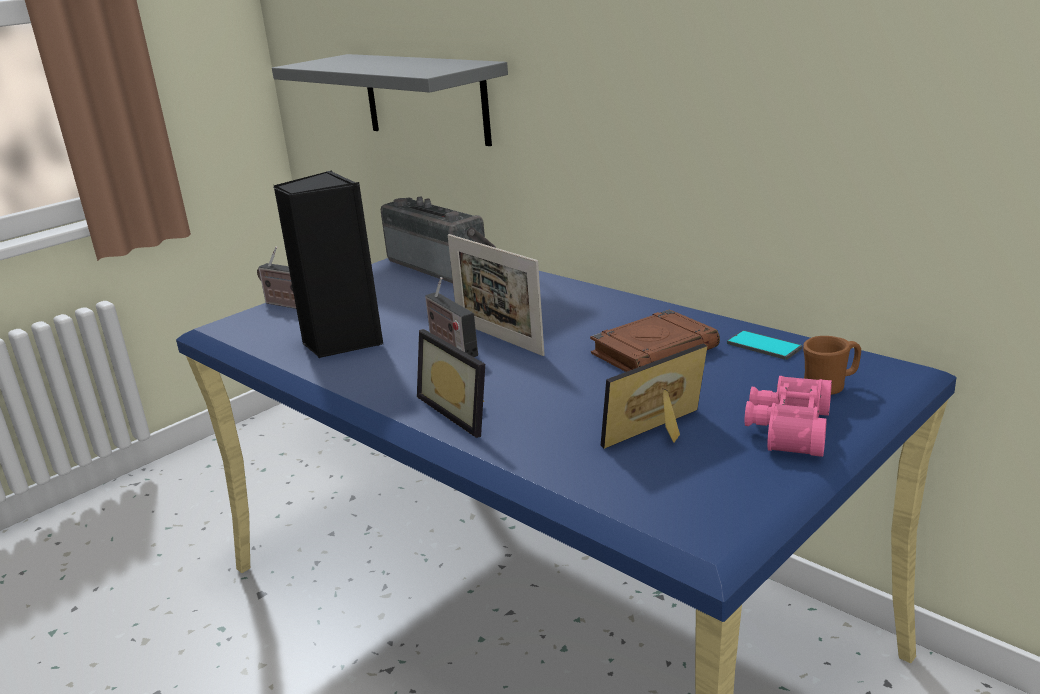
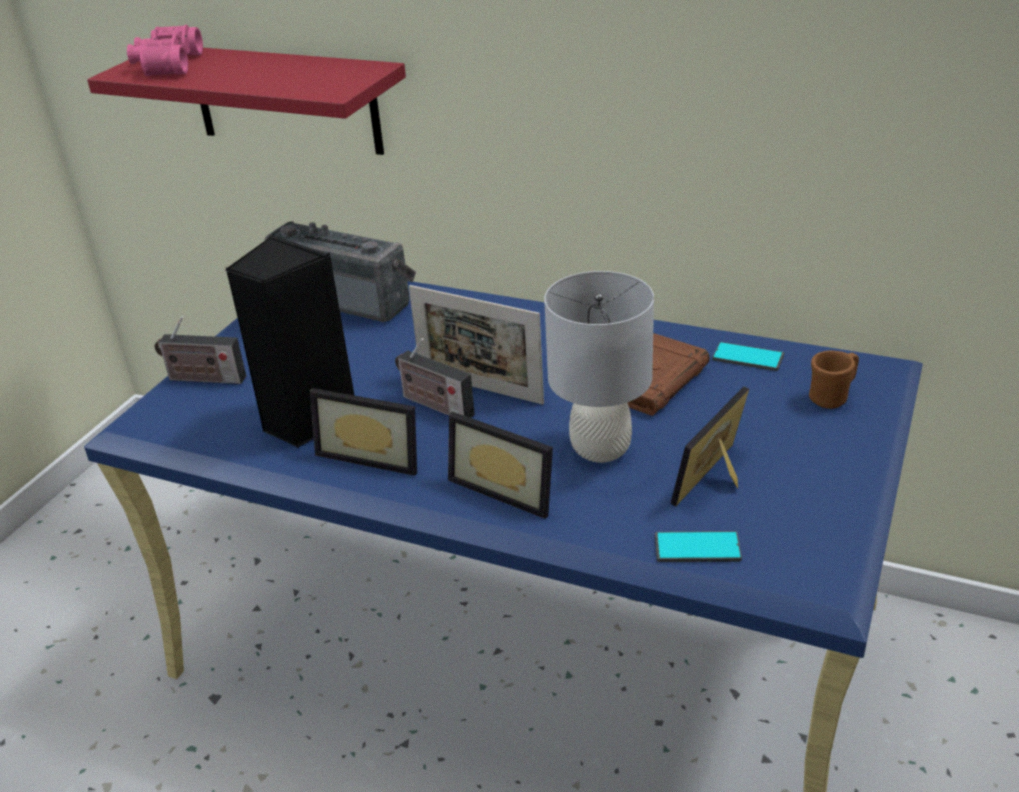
camera: 20 degrees left, 10 degrees up
(373, 370) = (373, 453): none -> picture frame
(425, 98) = (285, 99): grey shelf -> red shelf
(570, 396) = (603, 451): none -> grey table lamp
(599, 484) = (697, 548): none -> phone
(786, 428) = (822, 451): pink binoculars -> pink binoculars (166, 65)

